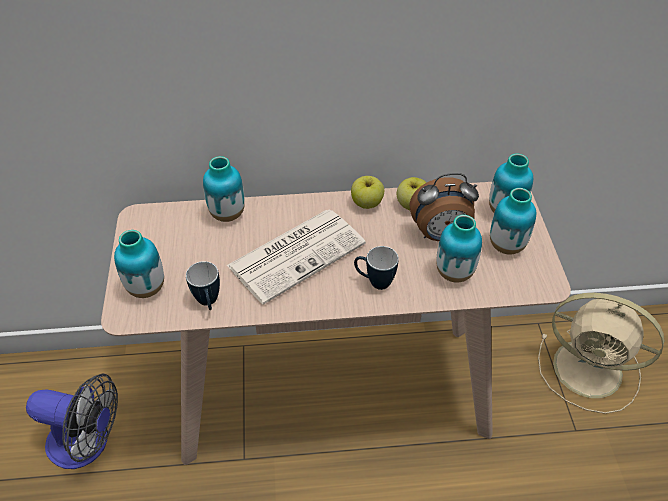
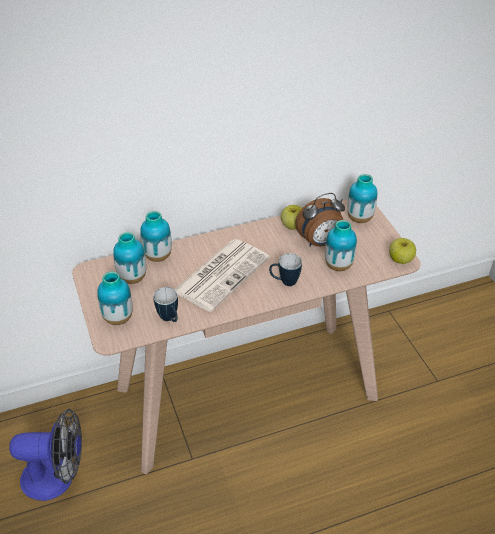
camera: 15 degrees left, 5 degrees down
(367, 203) = (259, 230): apple -> apple (400, 259)
(506, 246) = (368, 241): vase -> vase (132, 278)
(590, 370) = (436, 336): beige fan -> none

